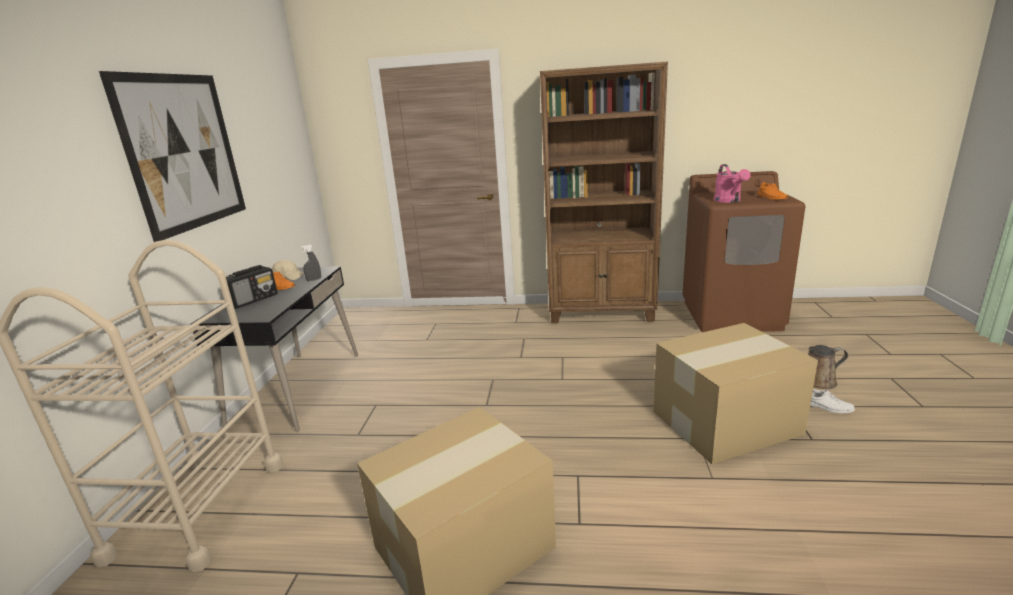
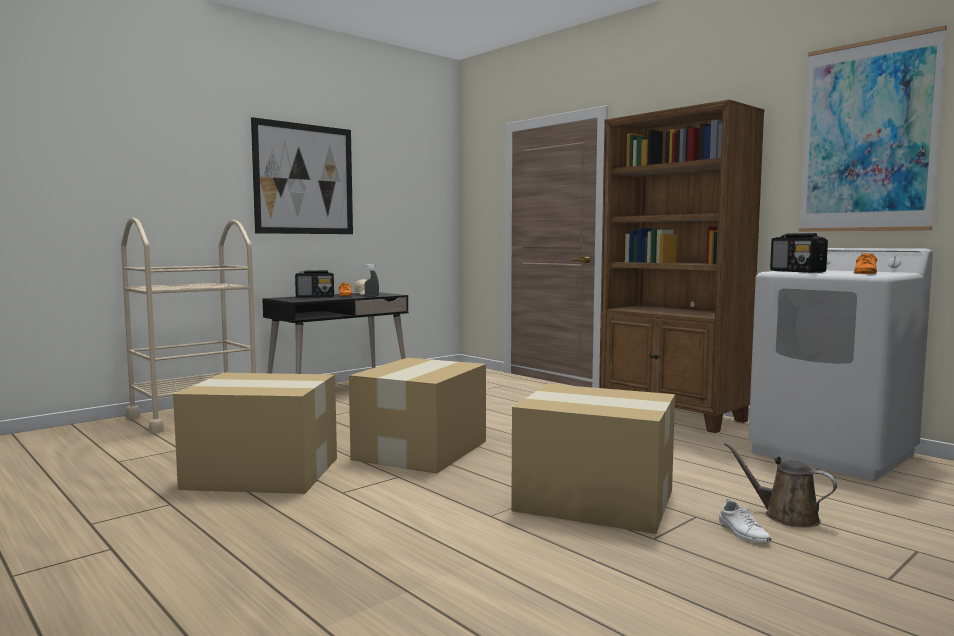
camera: 40 degrees right, 15 degrees down
(529, 434) = (419, 450): none -> cardboard box
(729, 201) = (797, 271): pink watering can -> radio
(731, 315) = (833, 453): brown washing machine -> white washing machine
(734, 91) = (867, 137): none -> picture

